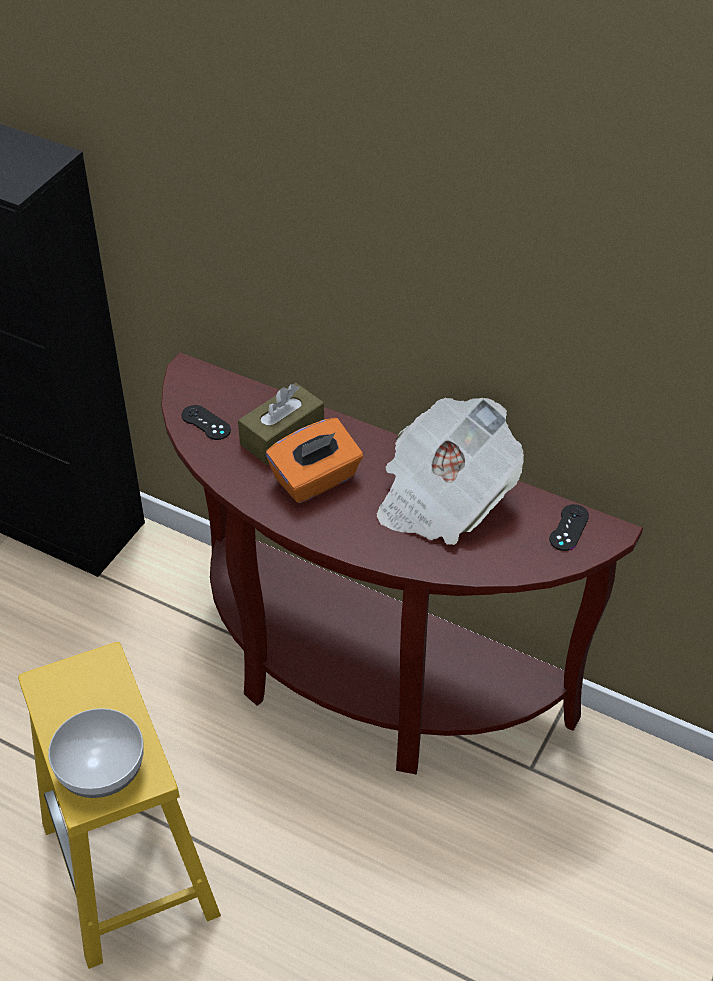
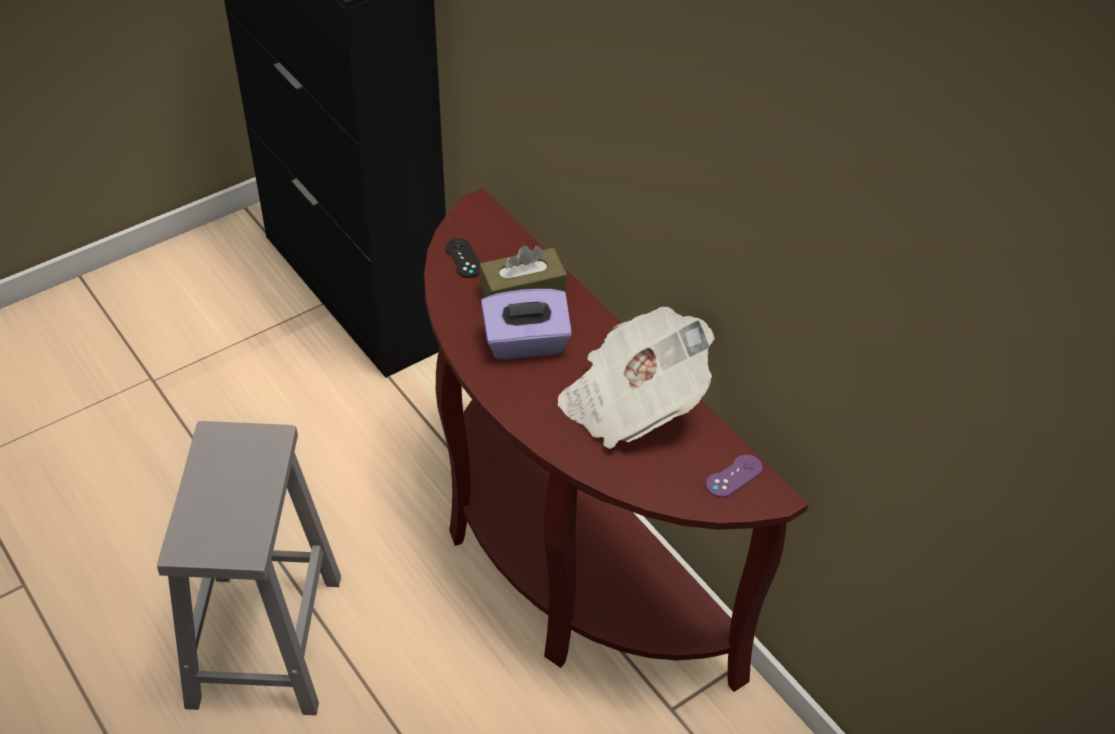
camera: 25 degrees right, 0 degrees up
(100, 771) = (210, 529): bowl -> none
(131, 871) = (266, 643): yellow stool -> grey stool
(316, 480) = (526, 344): orange tissue box -> purple tissue box
(569, 528) = (734, 476): black game controller -> purple game controller

